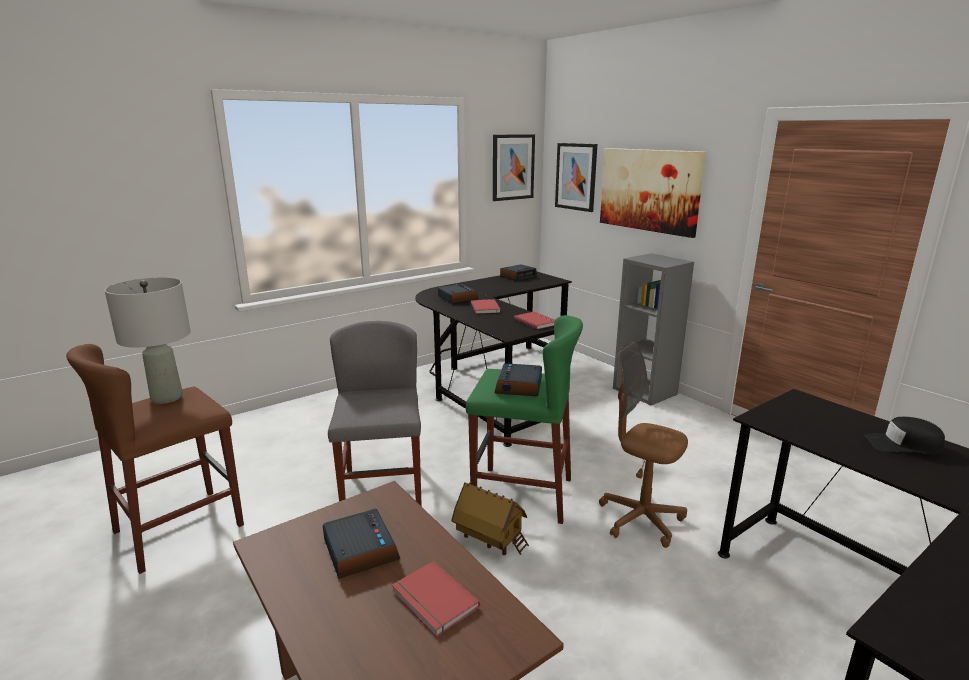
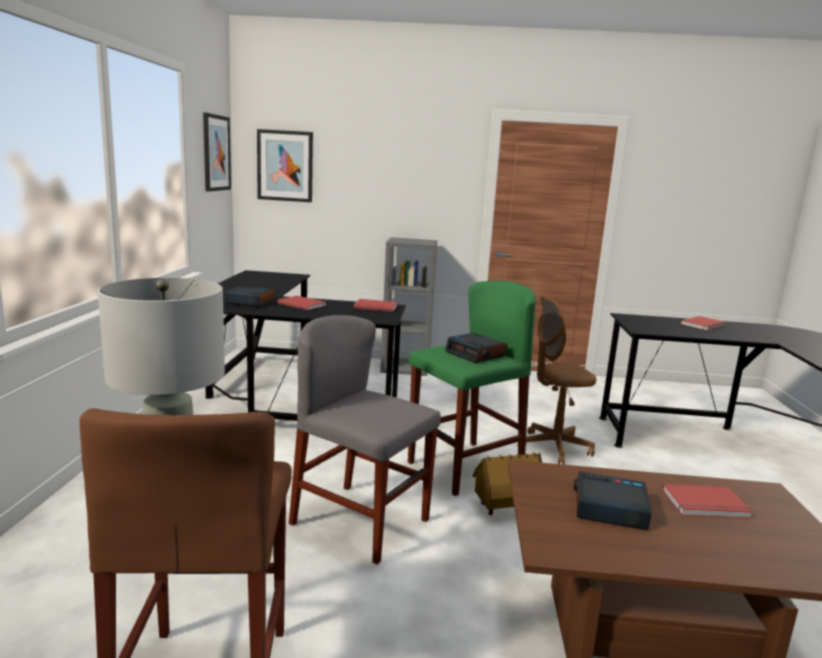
camera: 50 degrees left, 5 degrees down
(518, 276) = (252, 276): alarm clock -> none
(649, 190) = (381, 178): picture -> none
(903, 445) = (704, 325): black cap -> red book

